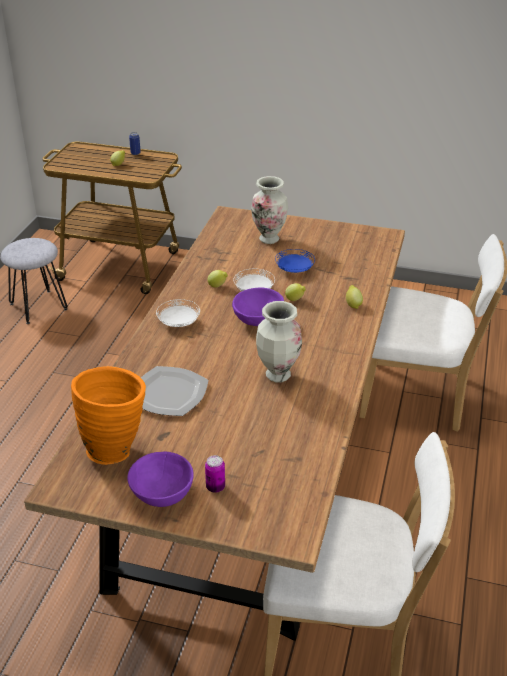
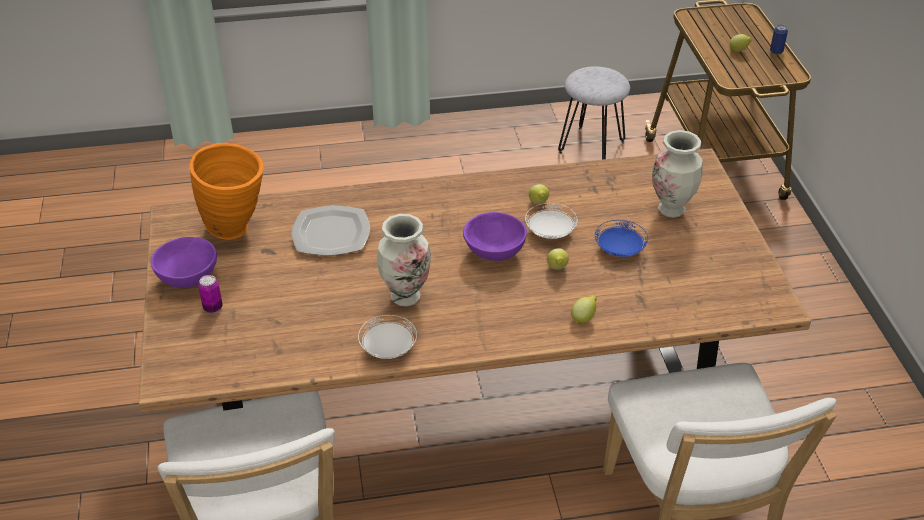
camera: 65 degrees right, 5 degrees up
(179, 323) = (449, 200): white plate -> white plate (388, 349)

